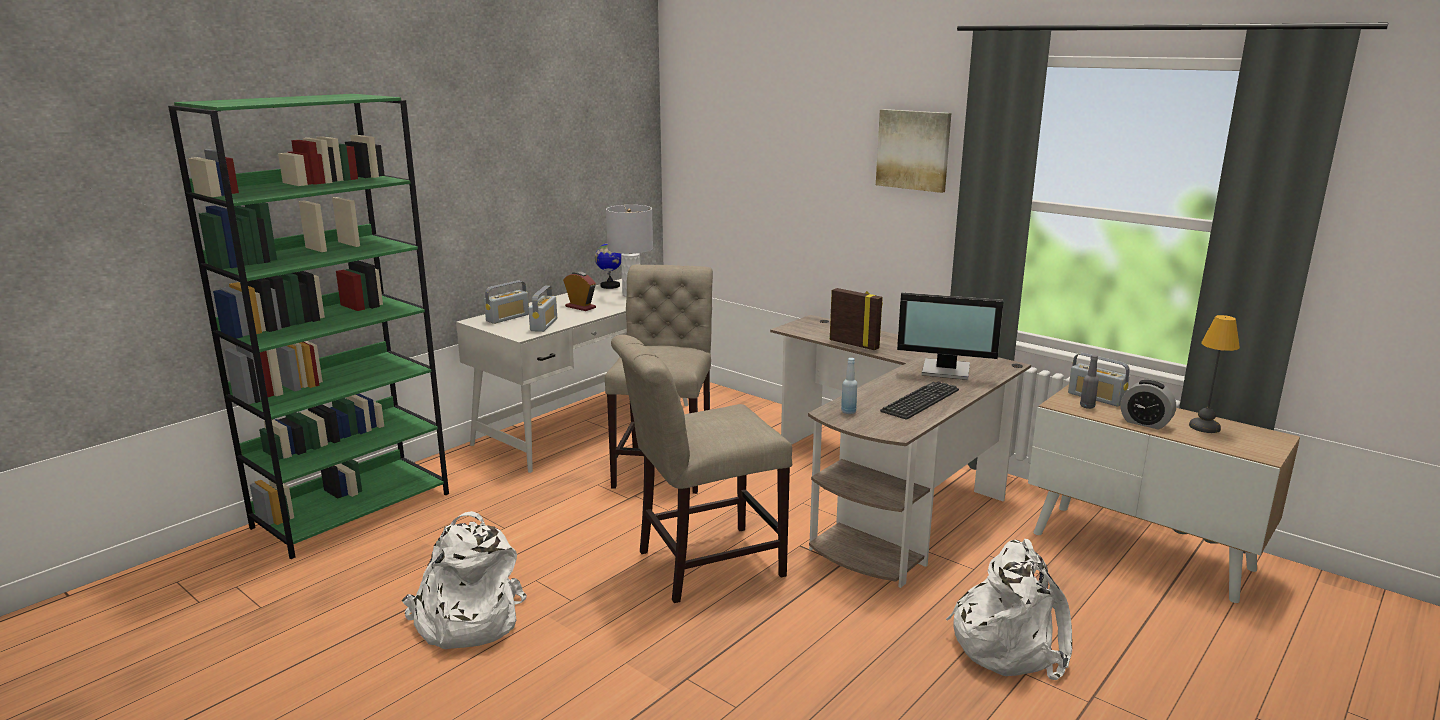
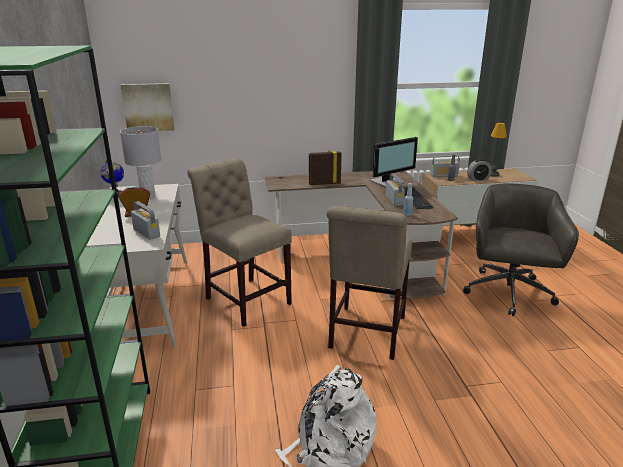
camera: 50 degrees left, 5 degrees up
(508, 318) = (105, 238): radio -> radio (394, 200)
(913, 150) = (317, 63): picture -> picture (148, 107)
(1009, 643) = (508, 294): white backpack -> grey office chair

